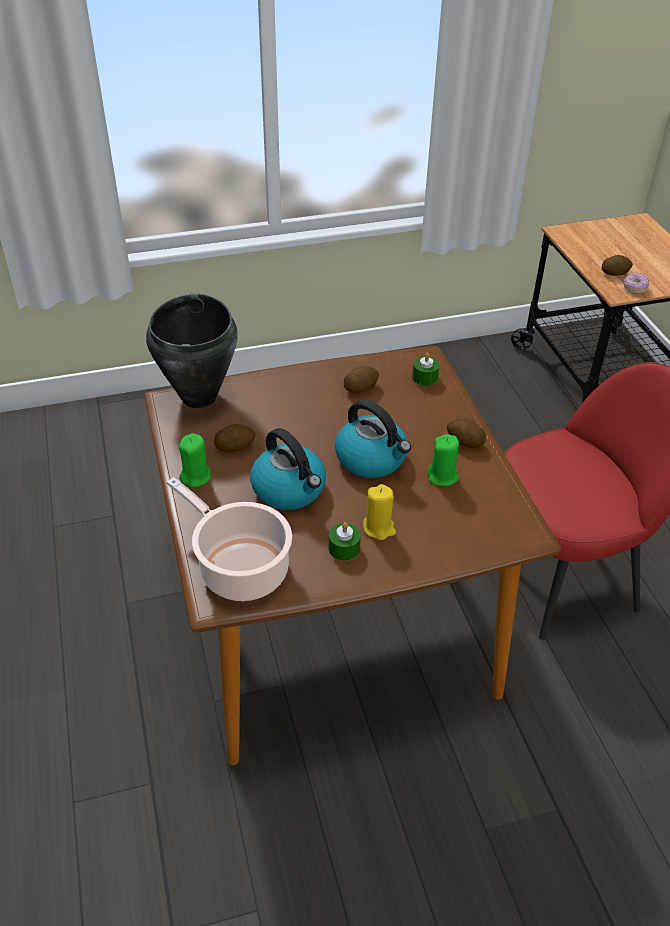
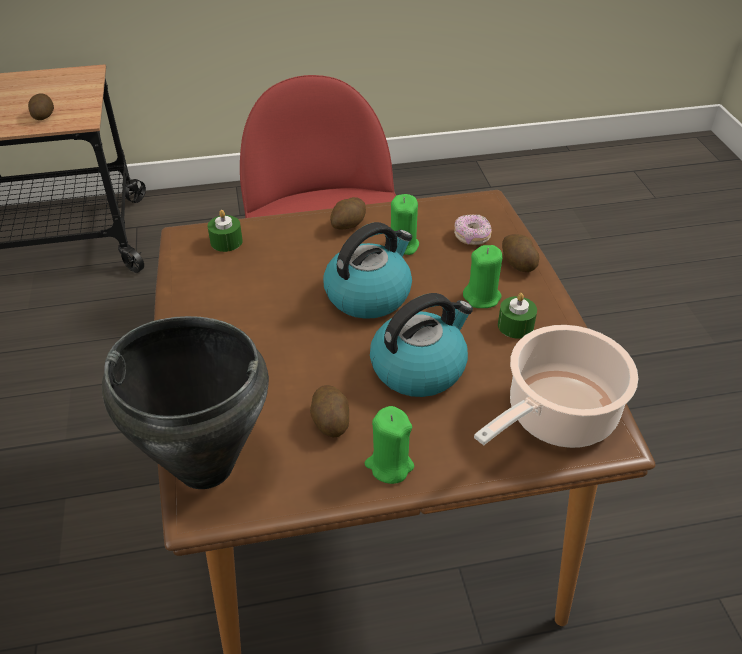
camera: 85 degrees left, 0 degrees up
(360, 388) = (231, 294): potato -> potato (517, 263)
(379, 528) = (482, 297): yellow candle -> green candle
(634, 288) = (79, 109): donut -> donut (472, 237)

